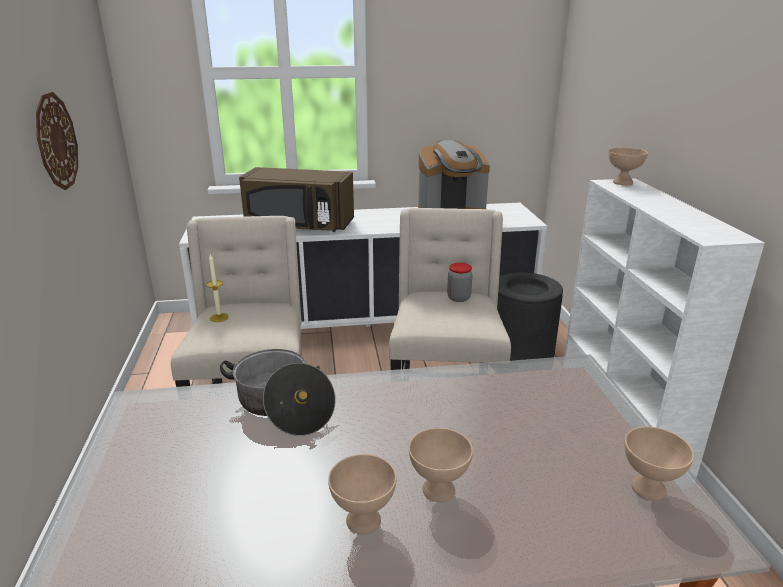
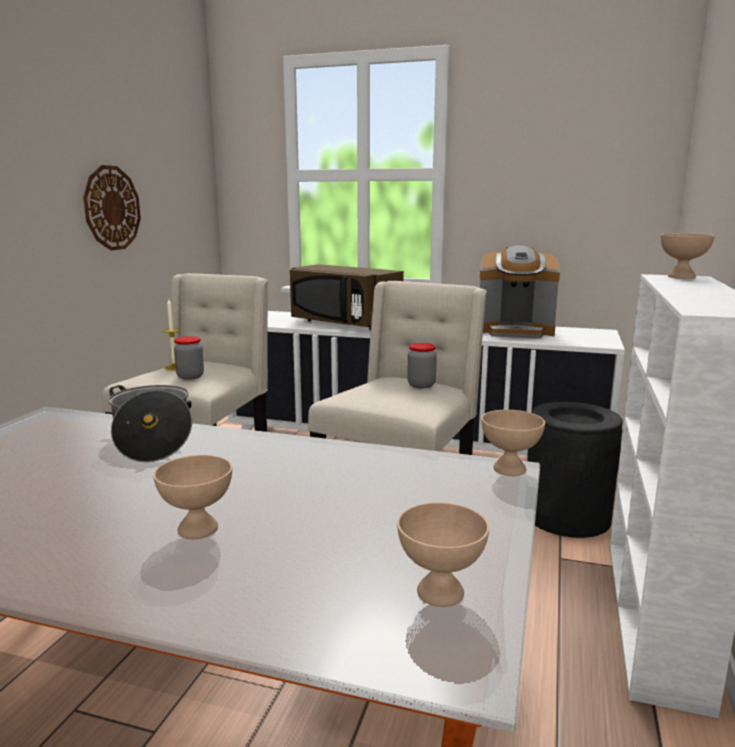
camera: 25 degrees right, 10 degrees down
(252, 327) = (190, 376): none -> jar
(364, 520) = (97, 532): beige bowl -> beige bowl (510, 469)

